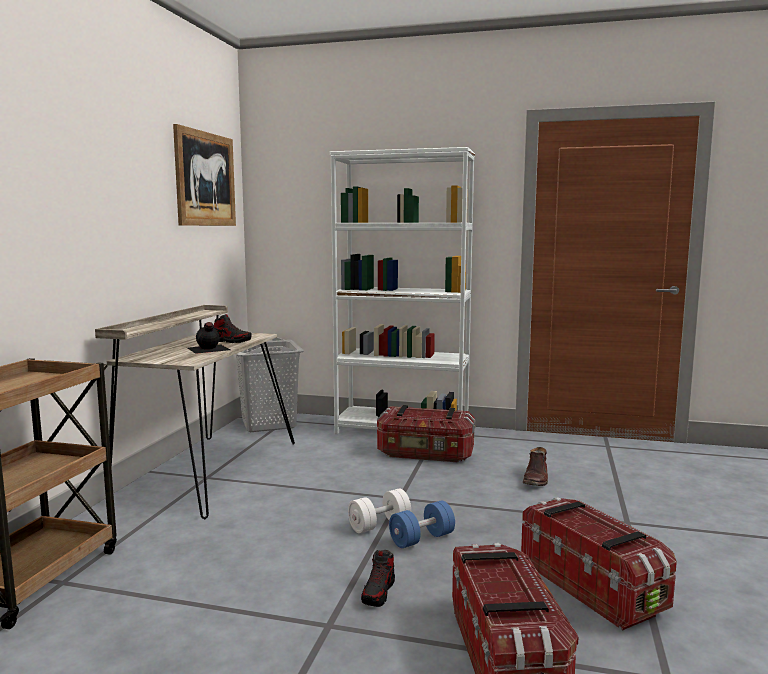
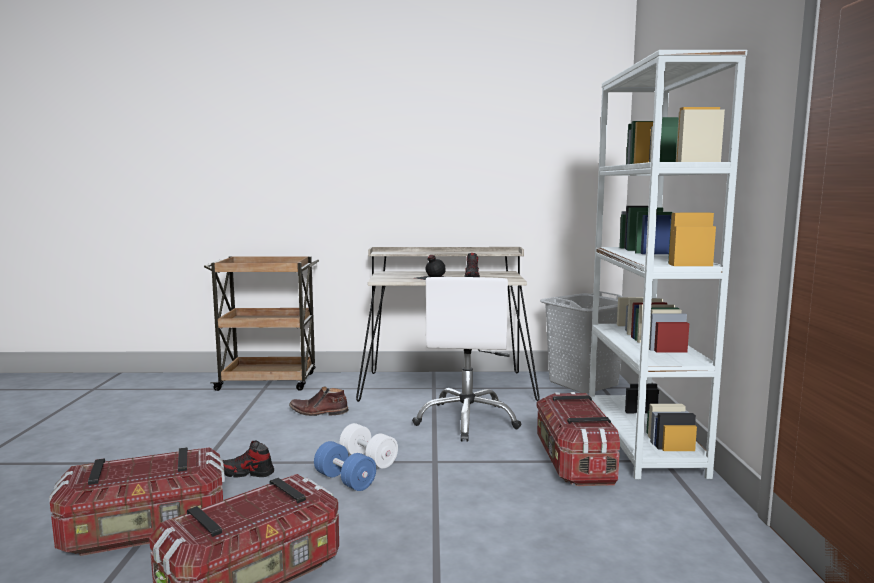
camera: 75 degrees right, 0 degrees up
(205, 179) = (549, 127): picture -> none
(316, 475) = (467, 420): none -> white office chair
(536, 479) = (551, 539): brown boot -> brown boot (318, 412)

